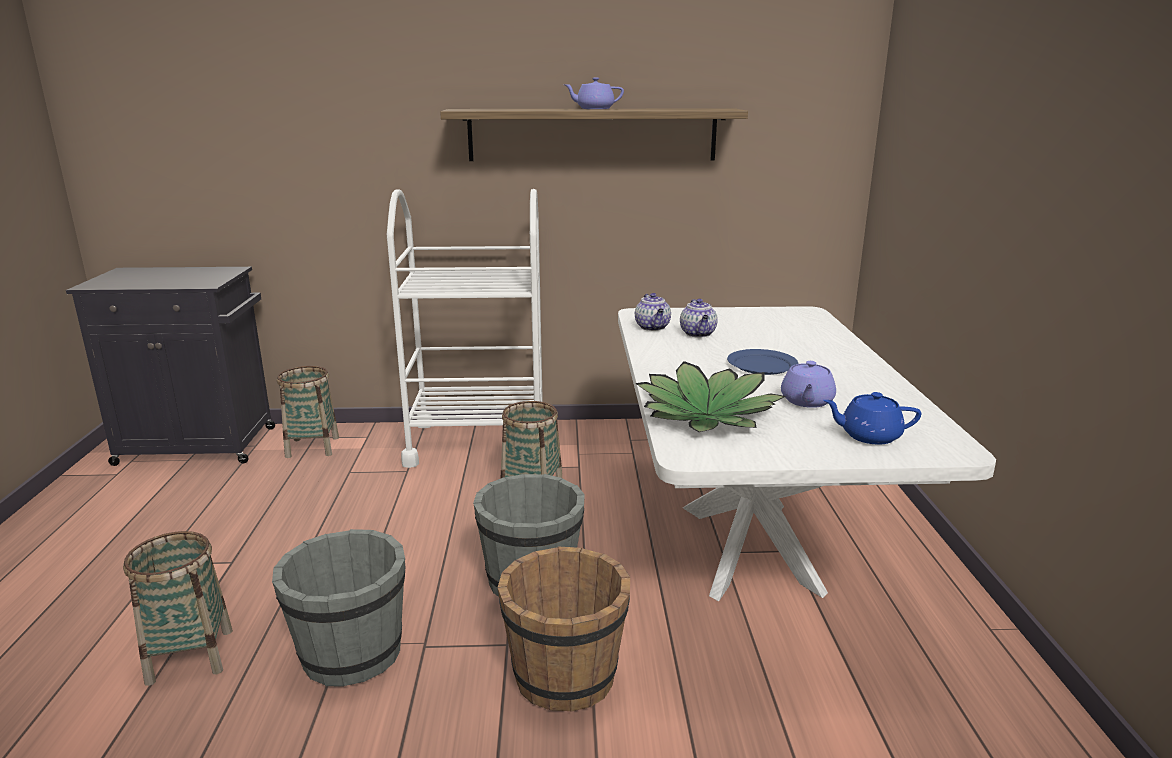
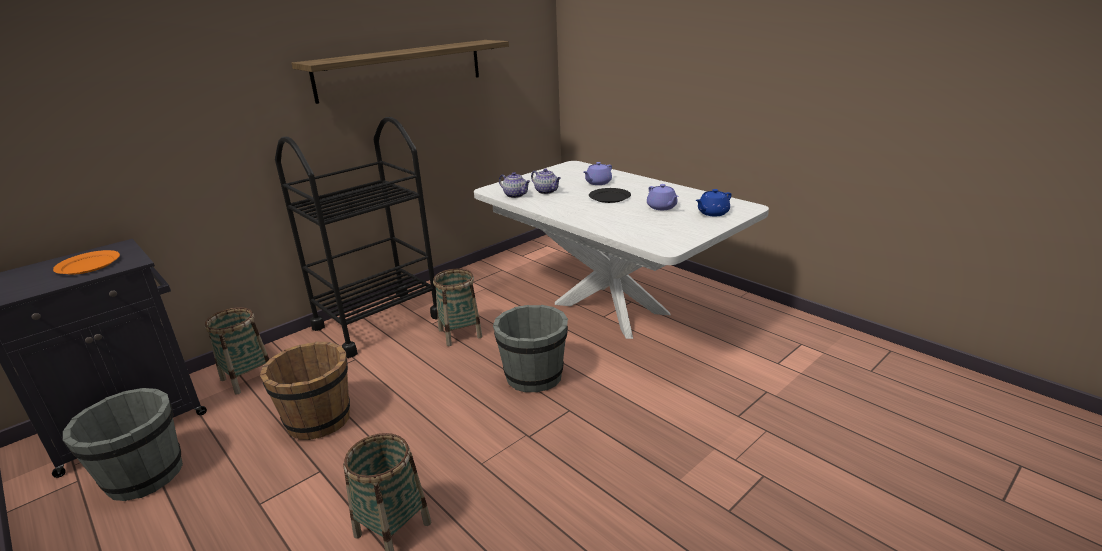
camera: 40 degrees left, 5 degrees up
(184, 278) = (88, 265): none -> orange plate
(351, 653) = (494, 463): grey bucket -> grey bucket (144, 476)
(478, 443) = (378, 322): white cart -> black cart
(565, 675) = (617, 406): brown bucket -> brown bucket (318, 419)
(594, 109) = (408, 50): purple teapot -> purple teapot (597, 183)
(707, 415) = (637, 228): potted plant -> none
(762, 365) = (609, 197): blue plate -> black plate

